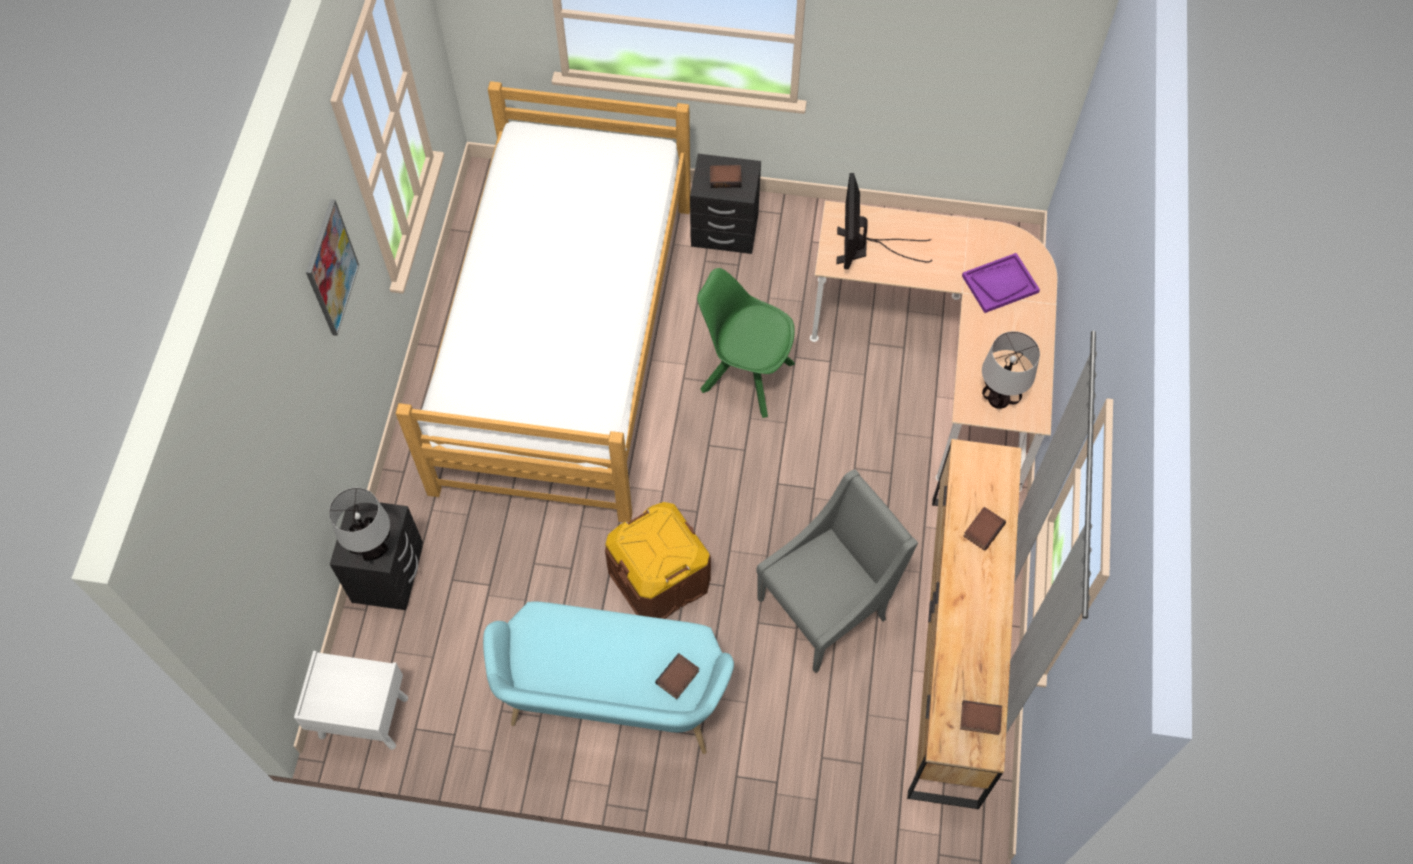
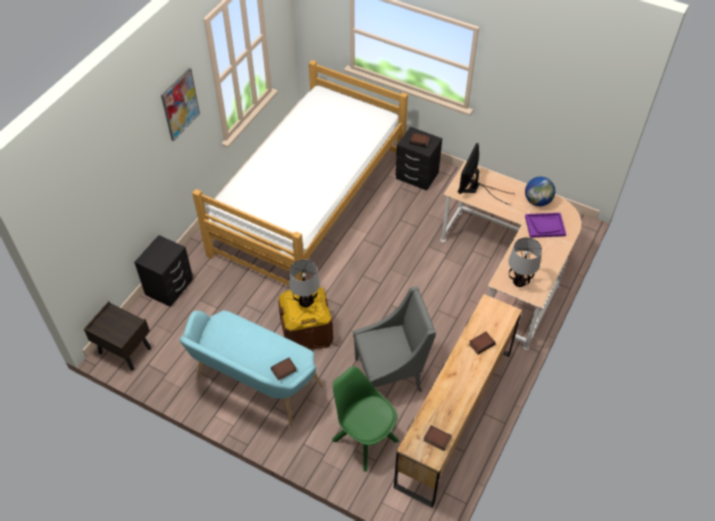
camera: 20 degrees right, 10 degrees down
(362, 717) = (124, 350): white nightstand -> brown nightstand
(373, 549) = (158, 261): table lamp -> table lamp (305, 302)
(745, 375) = (397, 247): green chair -> green chair (364, 439)
(971, 241) = (537, 201): none -> globe

